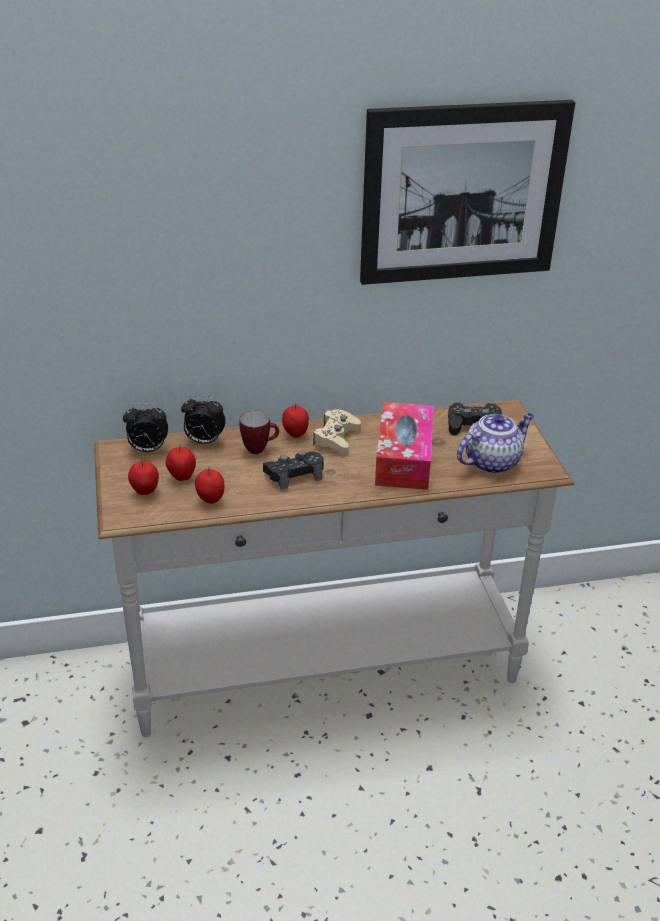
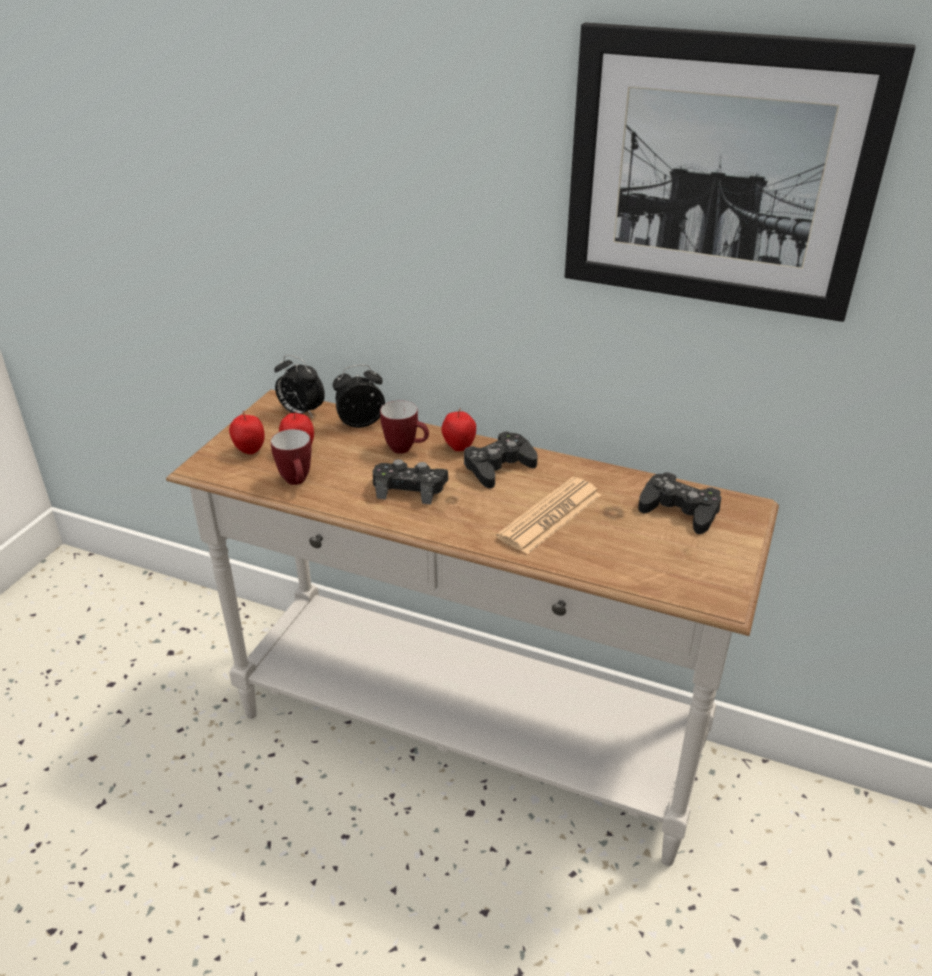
camera: 35 degrees right, 0 degrees up
(204, 442) = (361, 423): alarm clock -> alarm clock turned 120 degrees clockwise
(210, 500) = (297, 482): apple -> mug
(336, 438) = (498, 467): beige game controller -> black game controller
(404, 458) = (550, 516): tissue box -> newspaper
(492, 461) = (657, 562): teapot -> none

